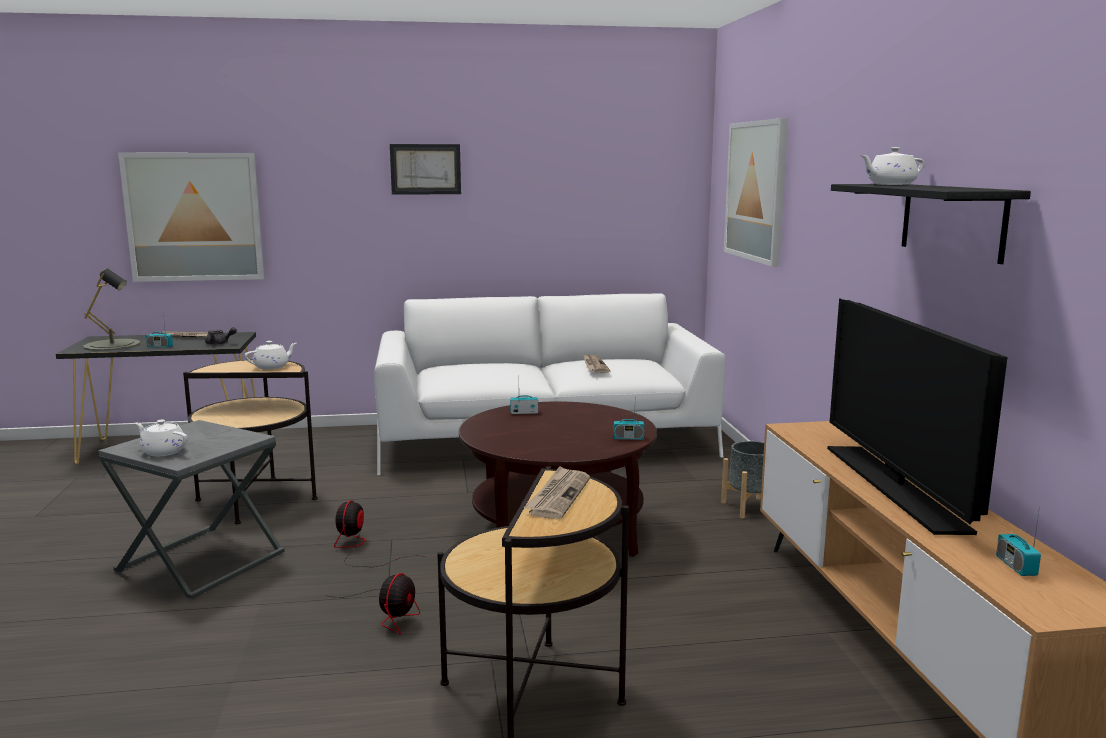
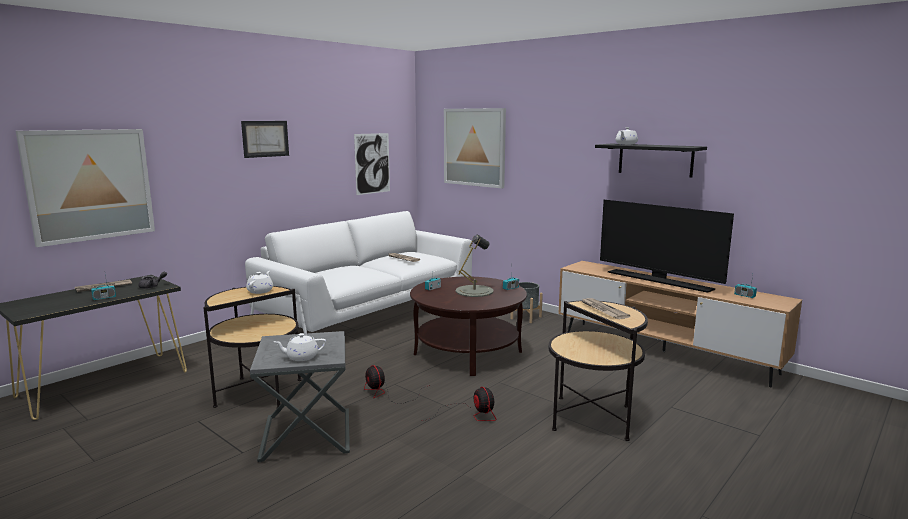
camera: 40 degrees left, 0 degrees up
(112, 345) = (50, 305): grey table lamp -> grey table lamp (474, 291)
(614, 213) = (372, 163): none -> picture

